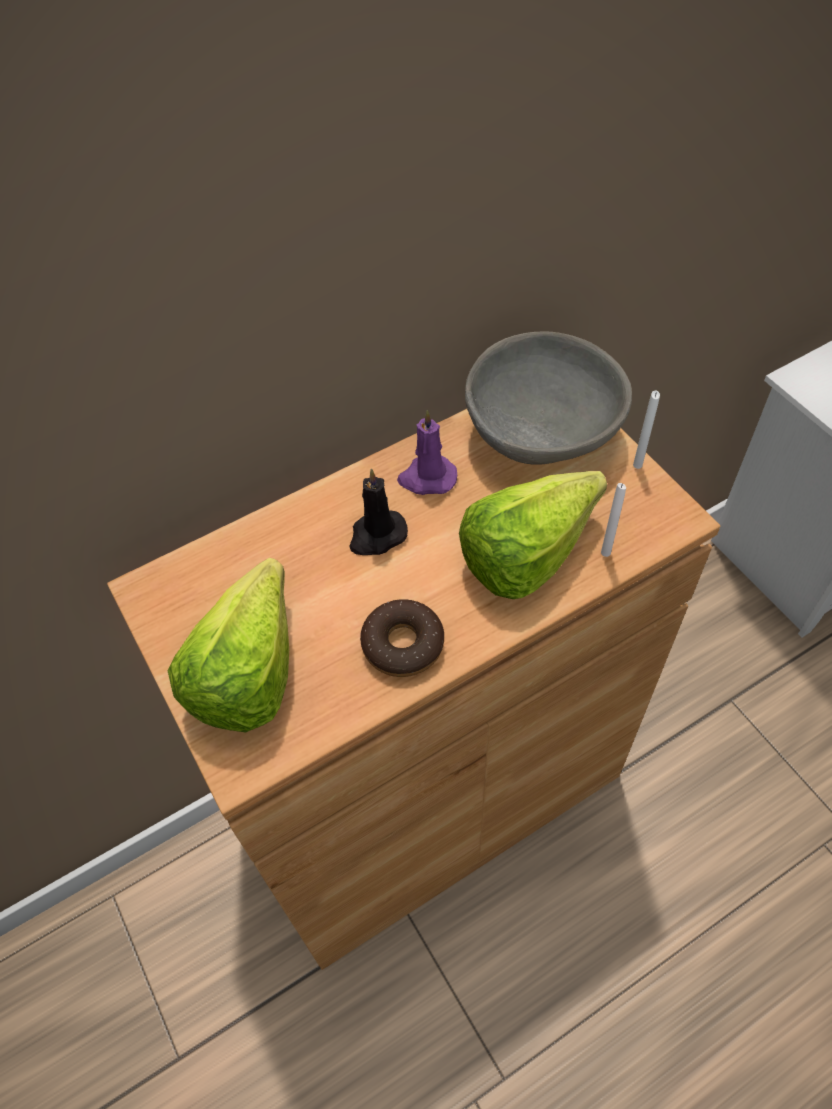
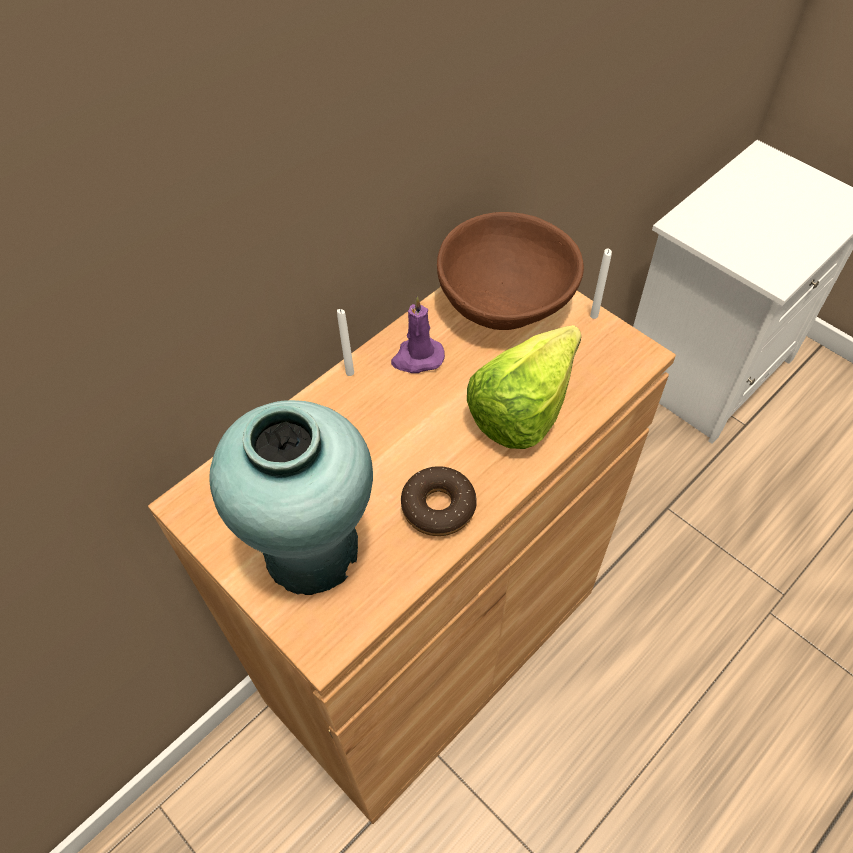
camera: 15 degrees left, 0 degrees up
(257, 662) = (312, 549): lettuce -> turquoise vase
(377, 535) = (387, 416): black candle -> none
(540, 433) = (504, 302): grey bowl -> brown bowl
(605, 552) = (588, 394): white candle -> white candle (350, 372)

